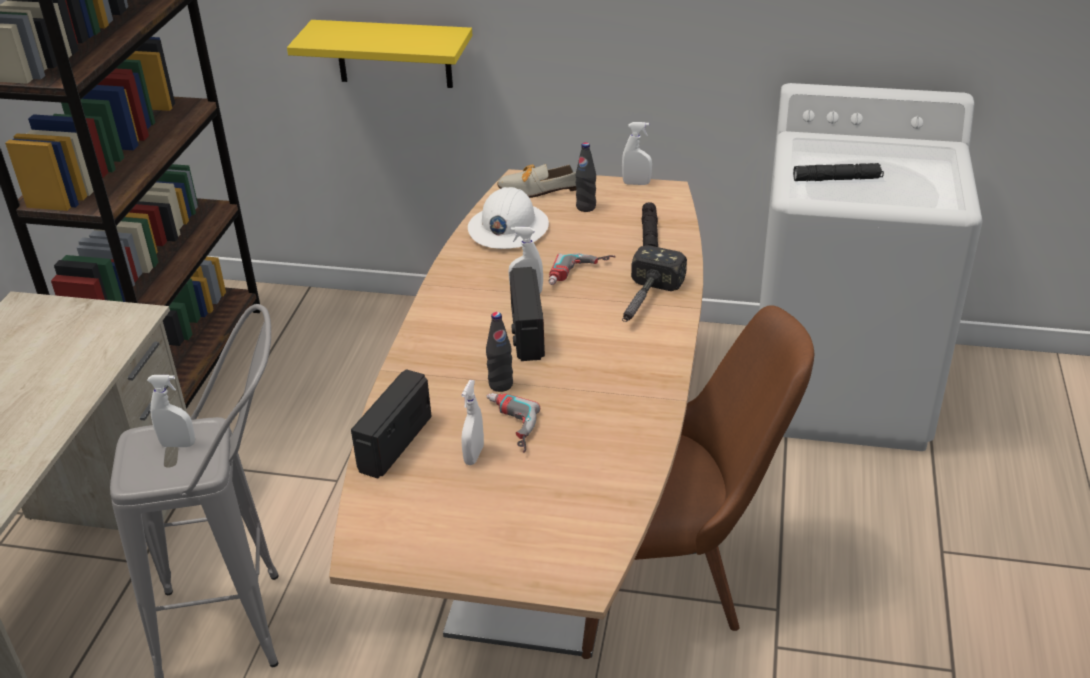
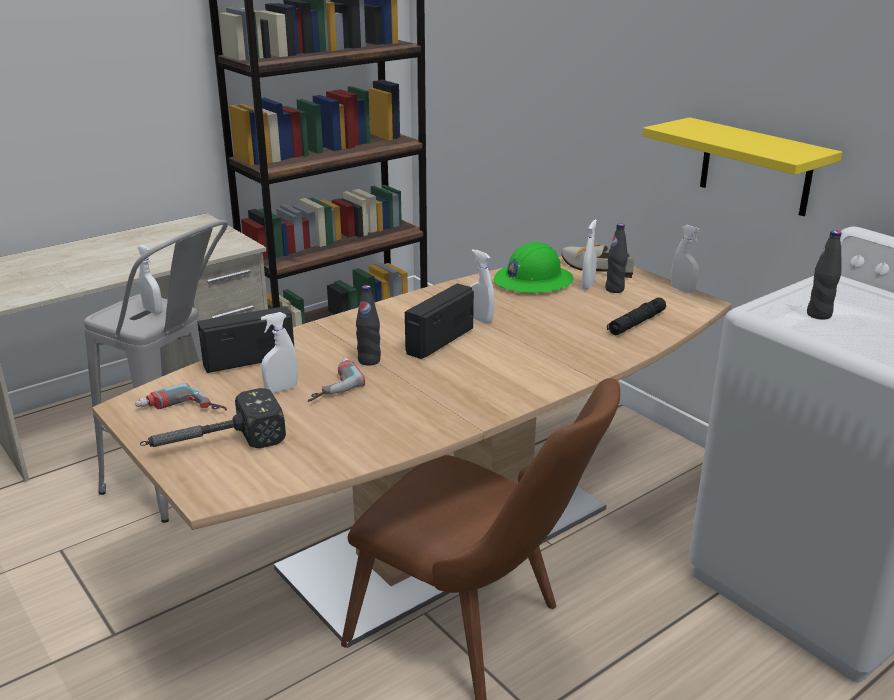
camera: 40 degrees right, 10 degrees down
(394, 54) = (551, 134): yellow shelf -> yellow shelf (755, 167)
(508, 228) = (532, 281): white hard hat -> green hard hat
(559, 213) = (588, 286): none -> white spray bottle
(581, 274) = (539, 325): power drill -> power drill (180, 412)
(644, 302) = (559, 359): hammer -> hammer (212, 444)
(837, 179) = (819, 315): black flashlight -> black bottle

